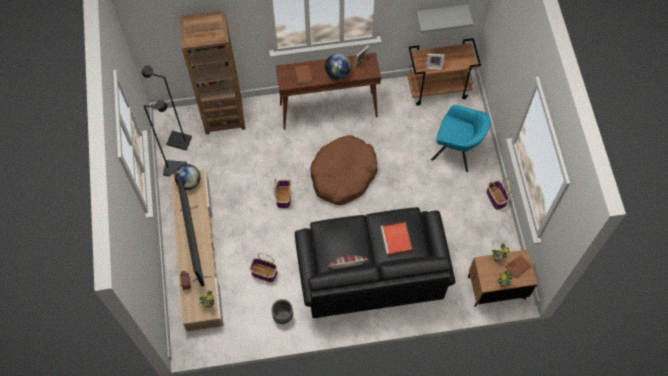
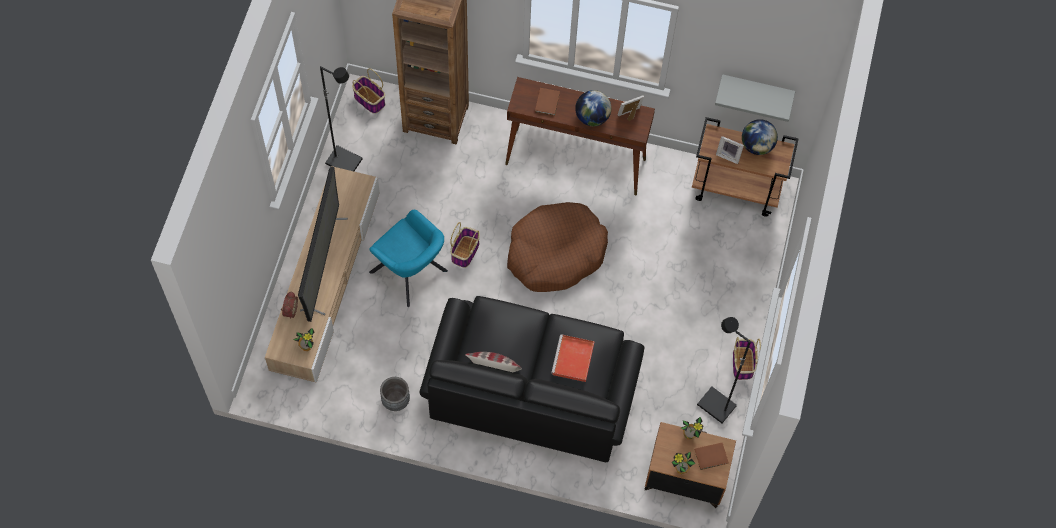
camera: 20 degrees right, 0 degrees up
(178, 141) = (364, 128): black floor lamp -> black floor lamp (715, 406)
(189, 182) = (350, 185): globe -> globe (757, 145)
(263, 273) = (396, 337): basket -> basket (369, 100)
(457, 150) = (721, 280): turquoise armchair -> turquoise armchair (411, 273)

